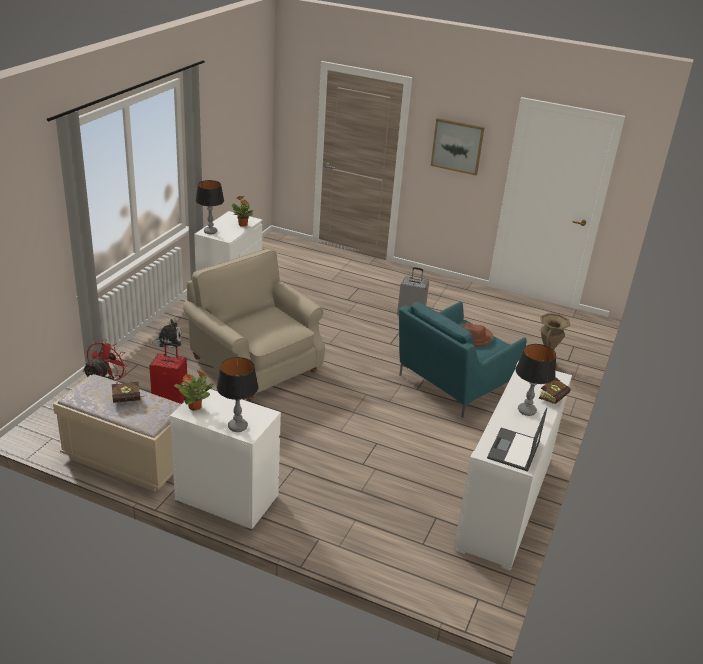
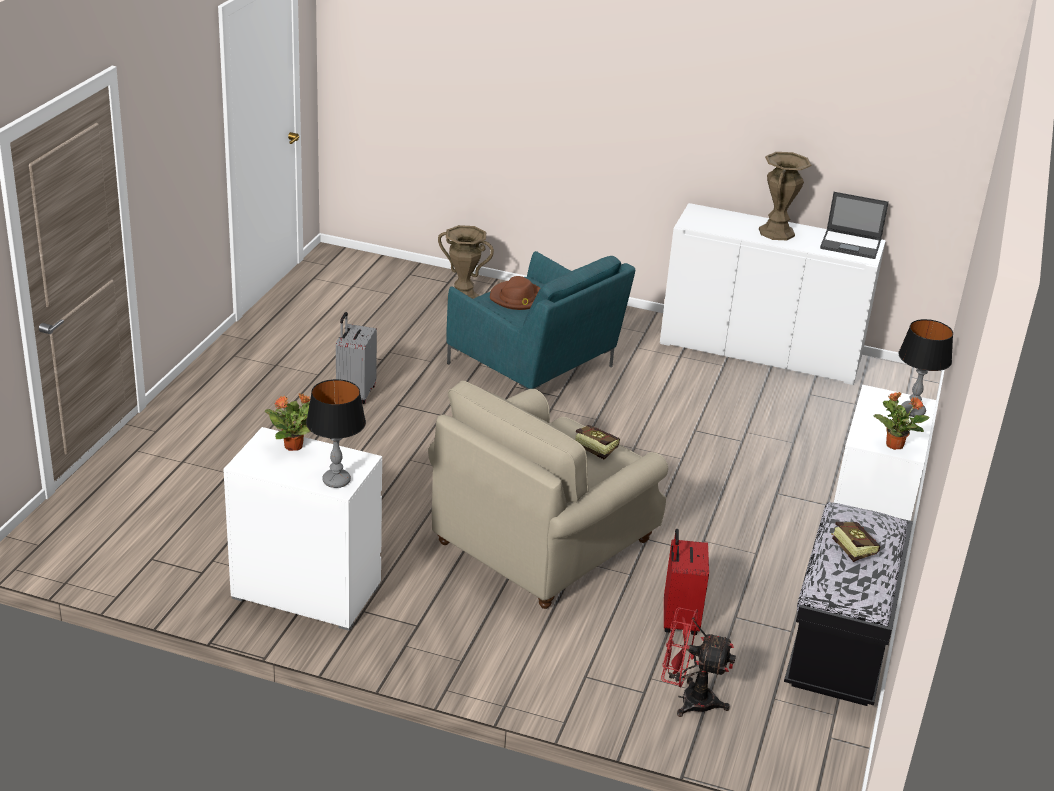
camera: 95 degrees left, 0 degrees up
(126, 460) = (840, 645): beige bench -> black bench
(168, 340) = (495, 650): plush toy -> none
(457, 146) = (178, 137): picture -> none
(526, 411) = (776, 232): table lamp -> brown vase
(554, 397) = (741, 216): book -> book (592, 448)

